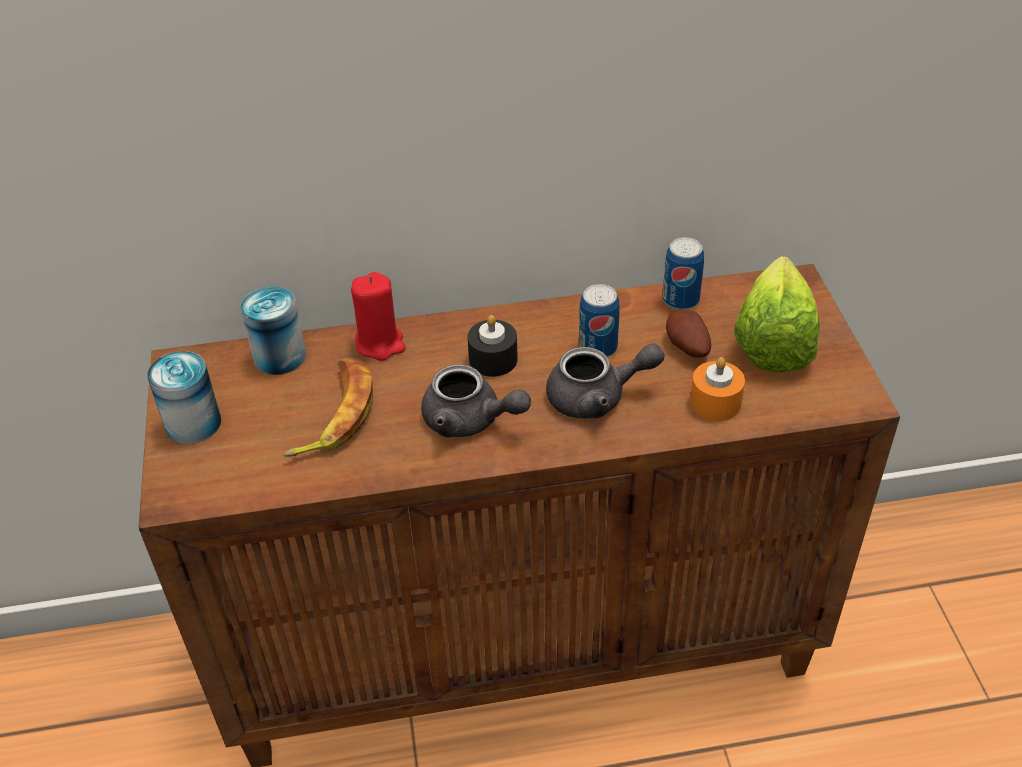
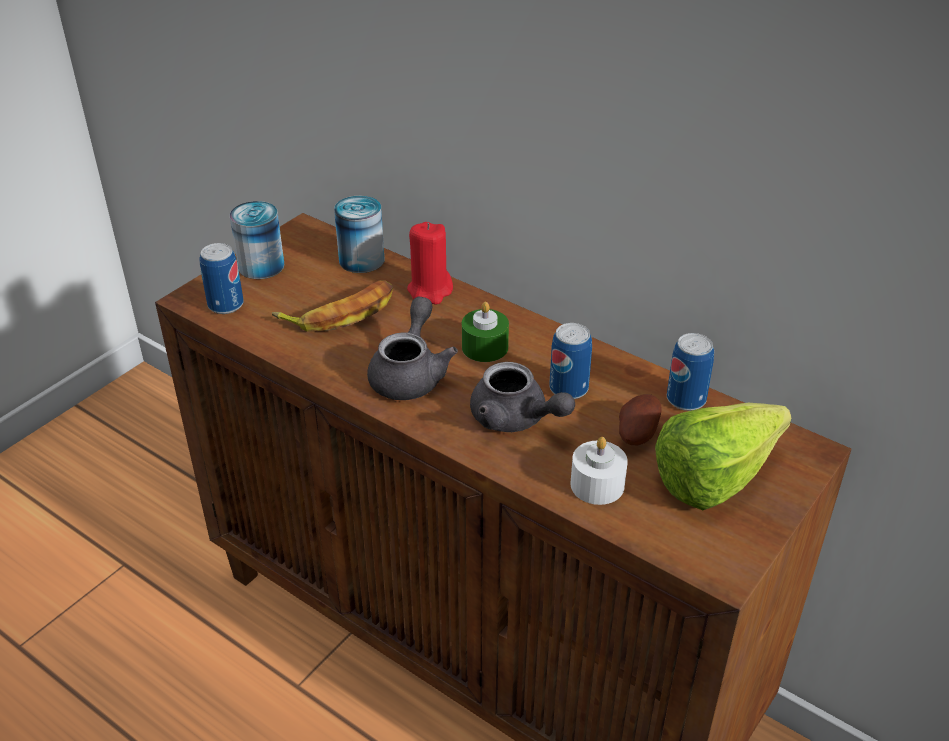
camera: 45 degrees right, 5 degrees down
(217, 480) = (226, 305): none -> can
(470, 421) = (410, 374): grey teapot -> grey teapot turned 150 degrees counterclockwise
(493, 359) = (485, 347): black candle -> green candle
(715, 402) = (597, 485): orange candle -> white candle

